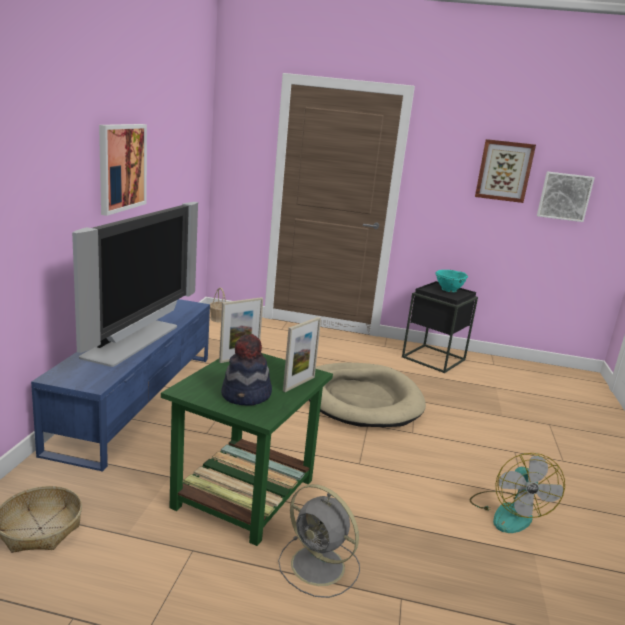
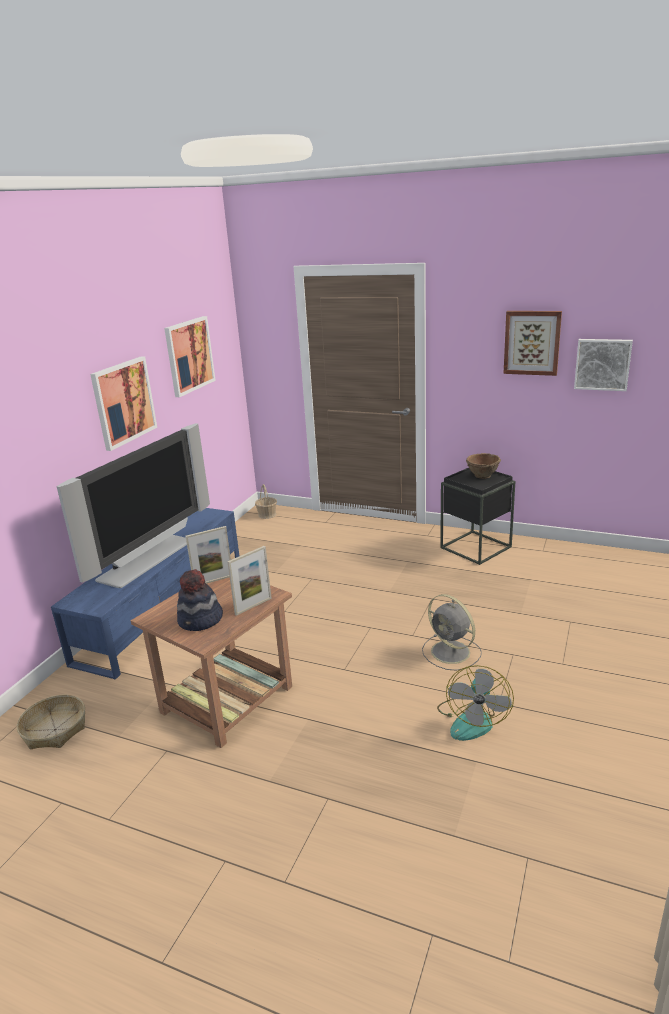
camera: 15 degrees right, 5 degrees up
(176, 140) = (189, 355): none -> picture
(245, 492) = (228, 698): green side table -> brown side table
(320, 567) = (267, 768): grey fan -> grey fan (452, 653)
(361, 399) = (375, 600): beige dog bed -> none
(448, 290) = (482, 476): turquoise bowl -> brown bowl

